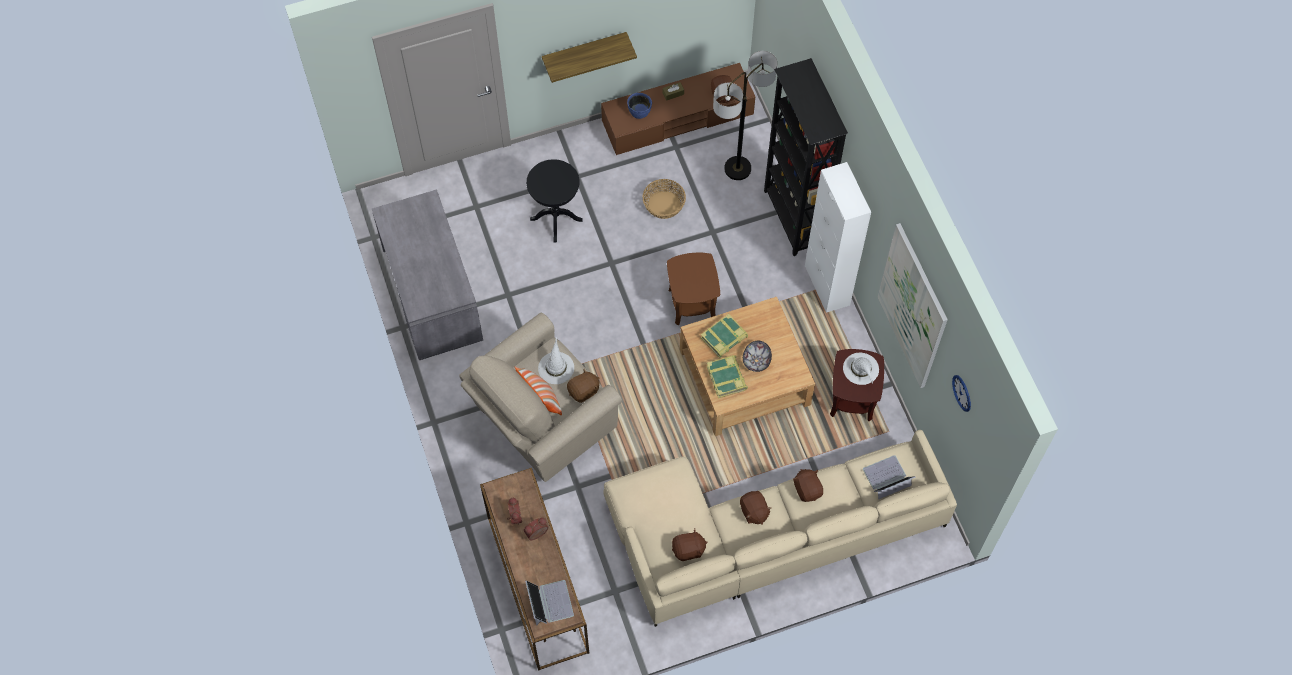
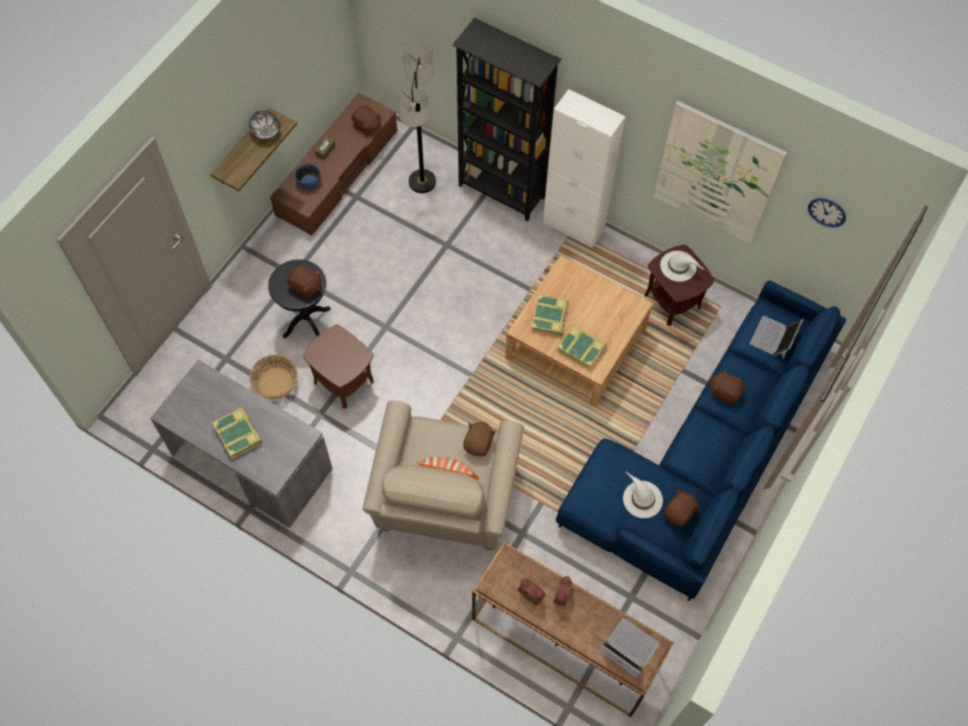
camera: 40 degrees left, 0 degrees up
(419, 262) = (238, 434): none -> book
(556, 367) = (437, 441): white hat -> white hat (642, 499)
(664, 204) = (387, 249): basket -> basket (275, 383)
(692, 304) = (482, 313): brown side table -> brown side table (344, 381)
(753, 511) = (701, 441): brown plush toy -> brown plush toy (305, 287)
(756, 360) = (591, 318): bowl -> bowl (265, 132)
(765, 533) = (704, 456): beige sofa -> blue sofa

